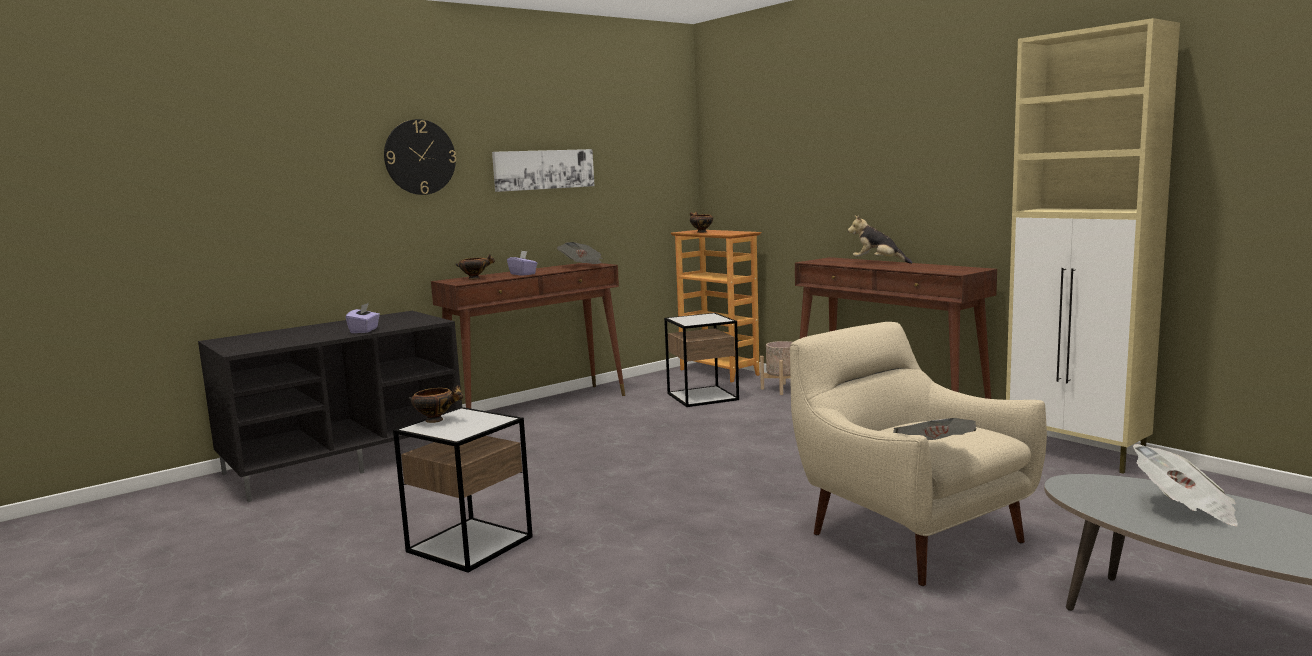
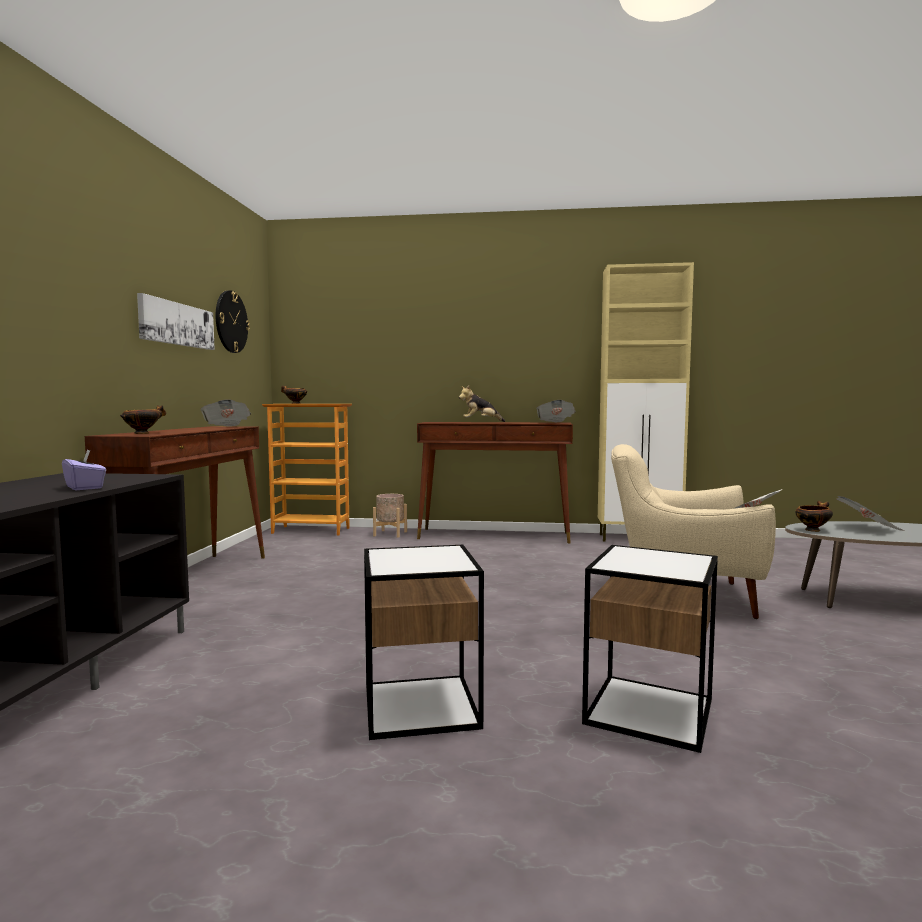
camera: 45 degrees left, 5 degrees down
(420, 157) = (71, 280): wall clock -> wall clock (231, 322)
(436, 420) = (384, 561): bowl -> bowl (813, 530)
(523, 274) = (188, 430): purple tissue box -> none
(702, 396) = (339, 547): side table -> side table (649, 711)
(957, 270) = (555, 423): none -> newspaper

